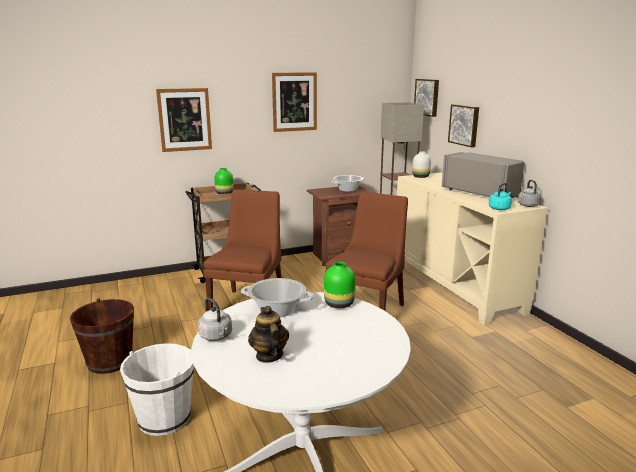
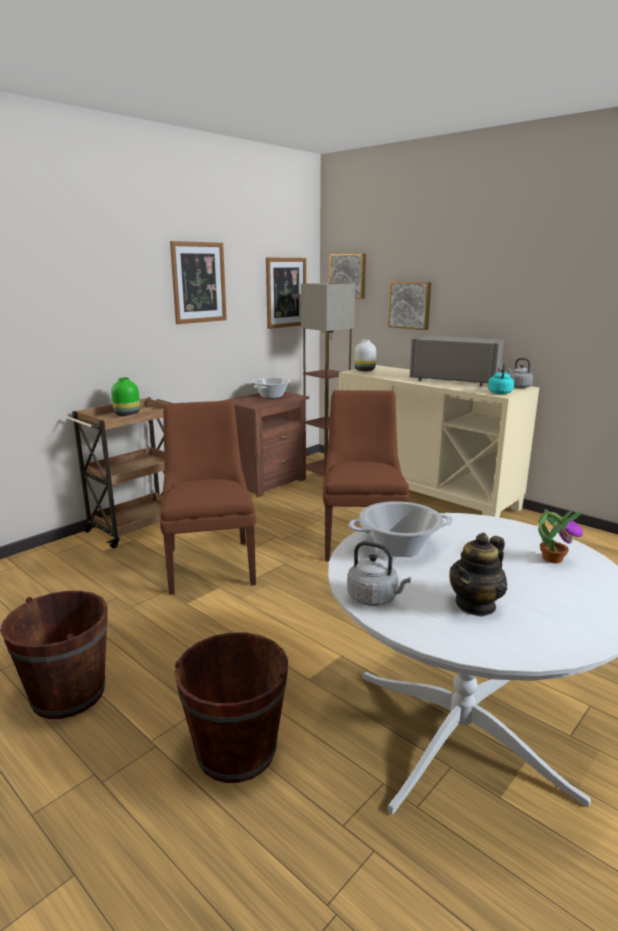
camera: 25 degrees left, 0 degrees up
(164, 418) = (236, 750): white bucket -> brown bucket
(184, 119) = (57, 309): picture -> picture (286, 292)
(269, 355) = (476, 605): teapot -> teapot turned 90 degrees counterclockwise
(339, 304) = (458, 523): green vase -> none
(367, 341) = (552, 558): none -> potted plant

